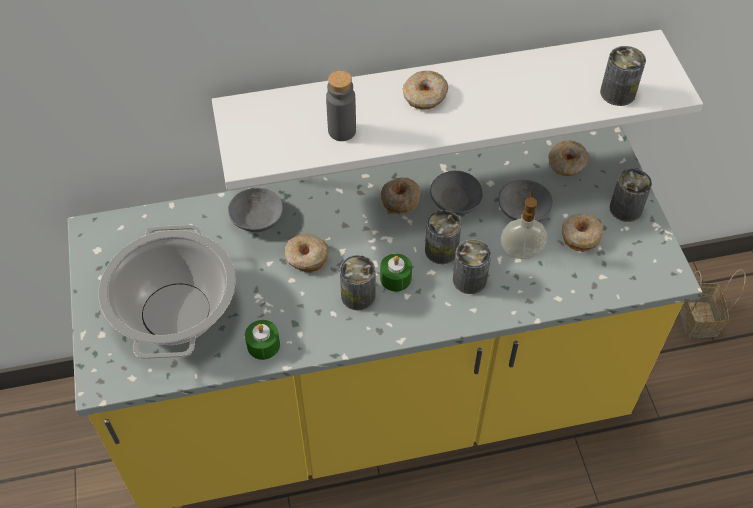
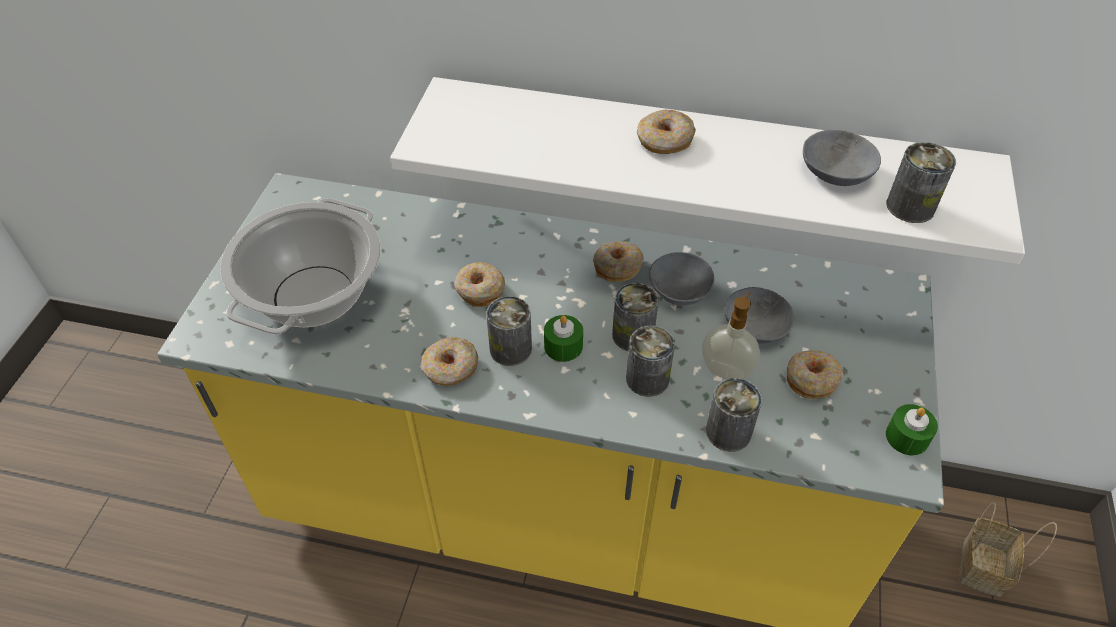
camera: 25 degrees right, 5 degrees down
(256, 220) = (451, 235): grey bowl -> grey bowl (834, 173)
(263, 345) = (378, 362): green candle -> green candle (907, 437)
(342, 131) = (547, 147): grey bottle -> none
(567, 164) = (837, 294): donut -> donut (450, 368)
(625, 209) = (887, 368): can -> can (728, 432)

